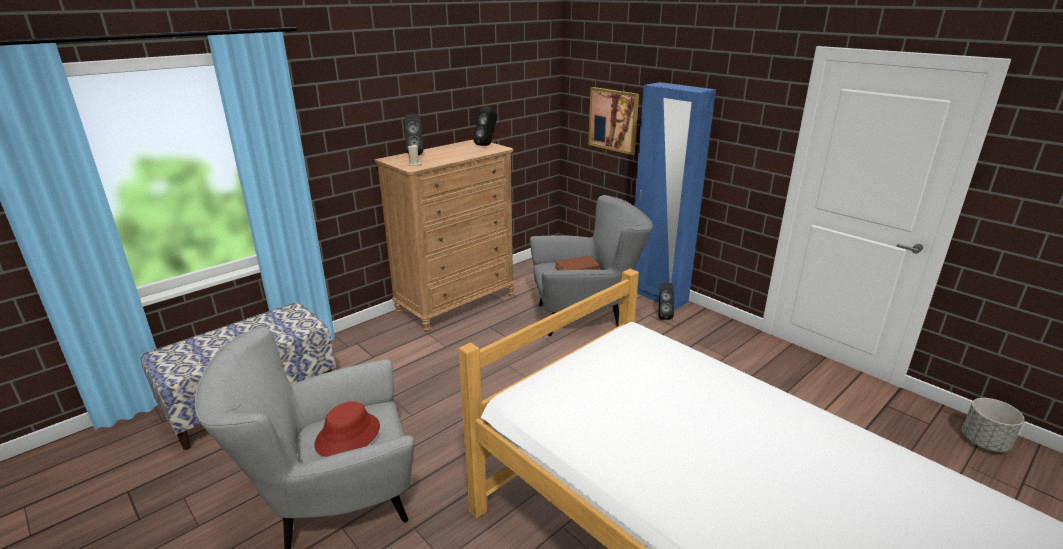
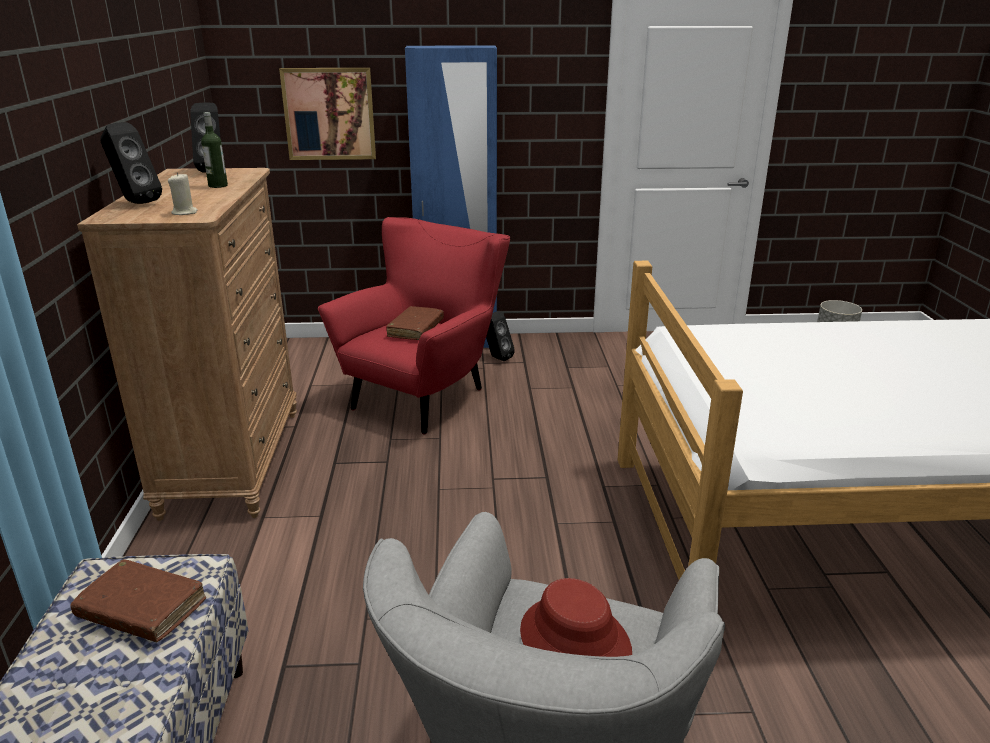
camera: 50 degrees left, 0 degrees up
(279, 328) = (142, 610): none -> brown book
(464, 153) = (218, 185): none -> bottle
(586, 317) = (426, 395): grey armchair -> red armchair

